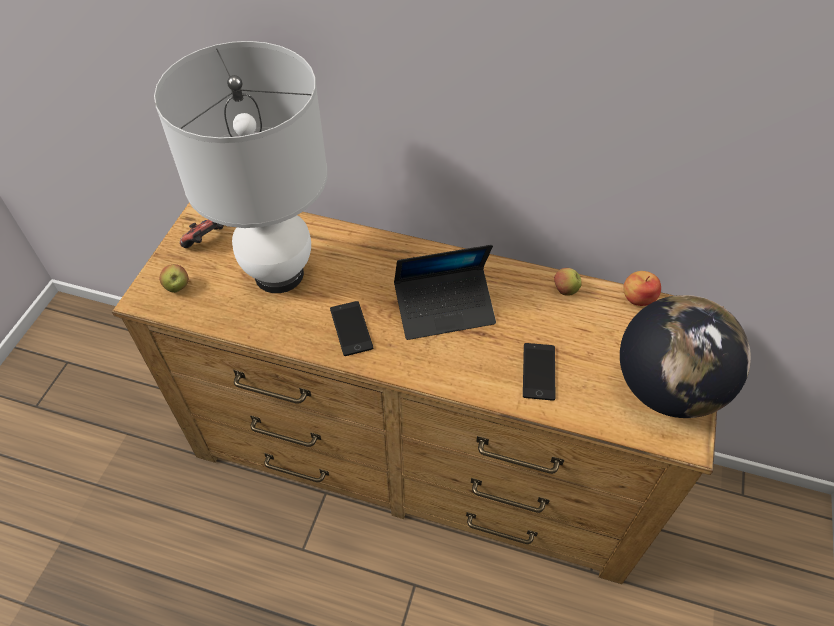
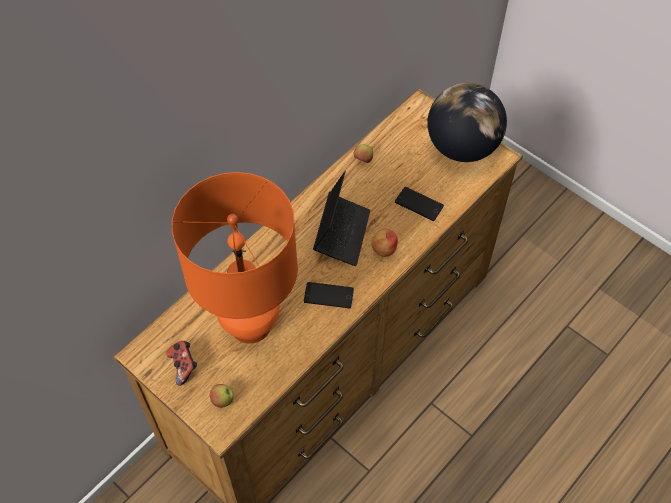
camera: 65 degrees left, 5 degrees up
(279, 274) = (250, 325): white table lamp -> orange table lamp
(638, 298) = (390, 125): apple -> apple (384, 249)

